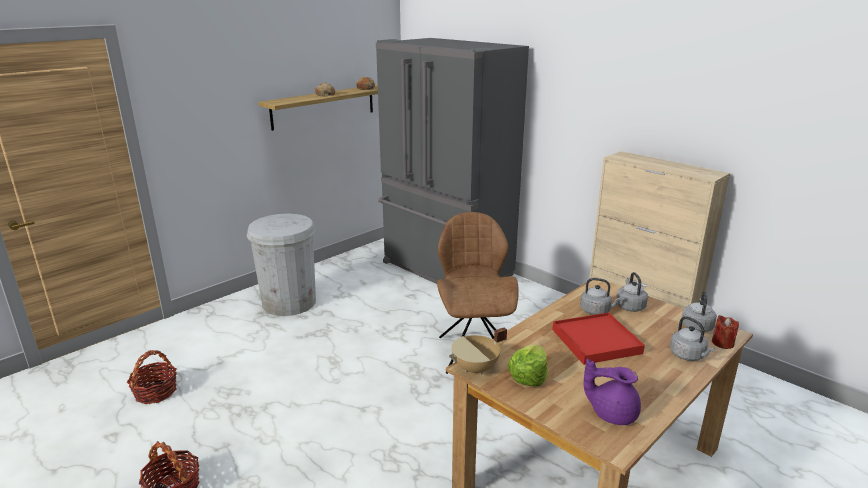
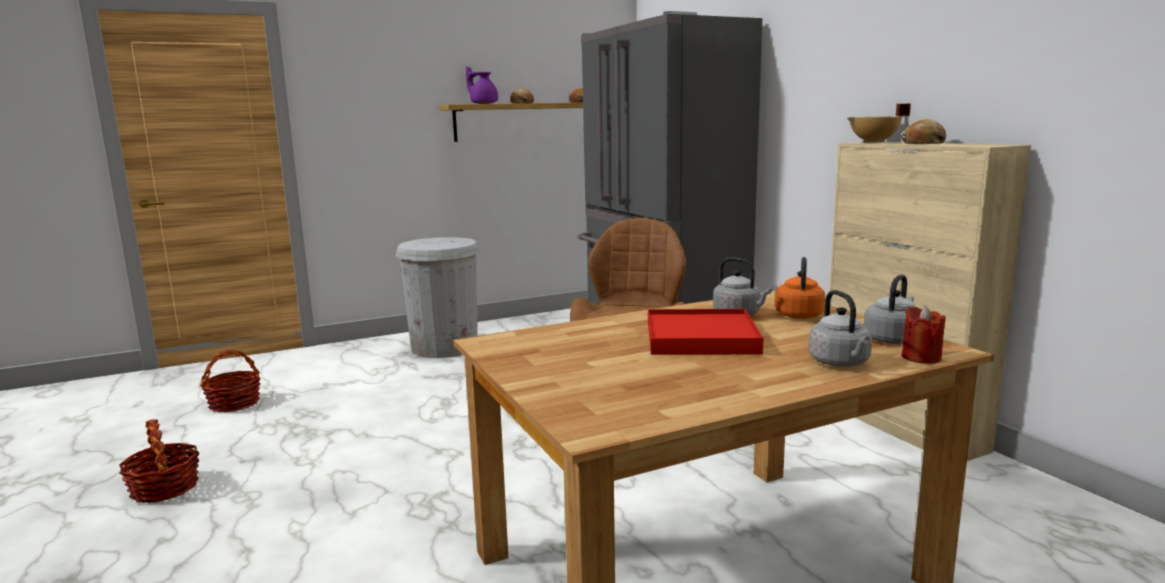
camera: 20 degrees right, 10 degrees down
(476, 369) = (490, 343): beige cooking pot -> beige cooking pot (874, 142)
(528, 376) = (553, 356): lettuce -> none
(612, 413) = (632, 399): purple teapot -> purple teapot (483, 104)
(629, 306) = (799, 315): grey kettle -> orange kettle
(662, 164) = (923, 143): none -> bread

